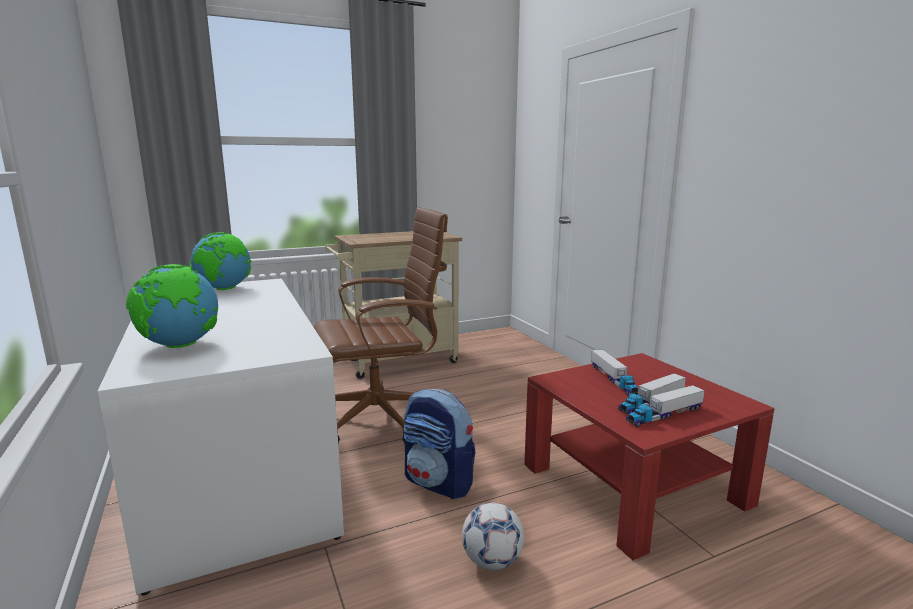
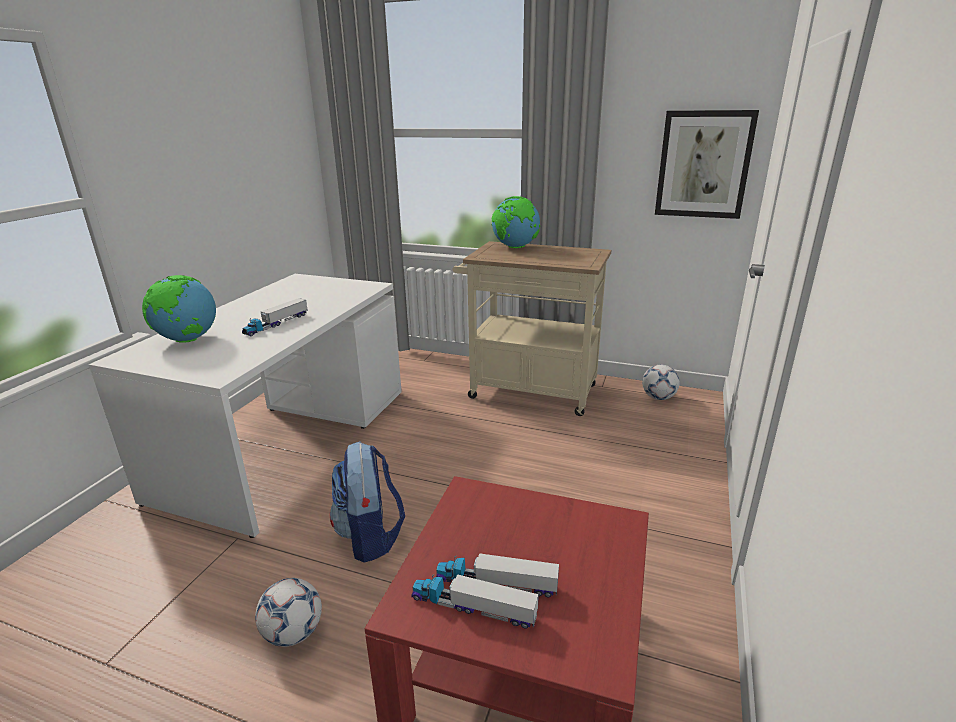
camera: 45 degrees right, 10 degrees up
(224, 289) = (330, 286): globe -> globe (515, 247)
(383, 419) = (426, 450): brown office chair -> none
(480, 164) = (703, 164): none -> picture
(482, 339) = (658, 397): none -> football
(613, 379) = (526, 528): toy truck -> toy truck (276, 324)

